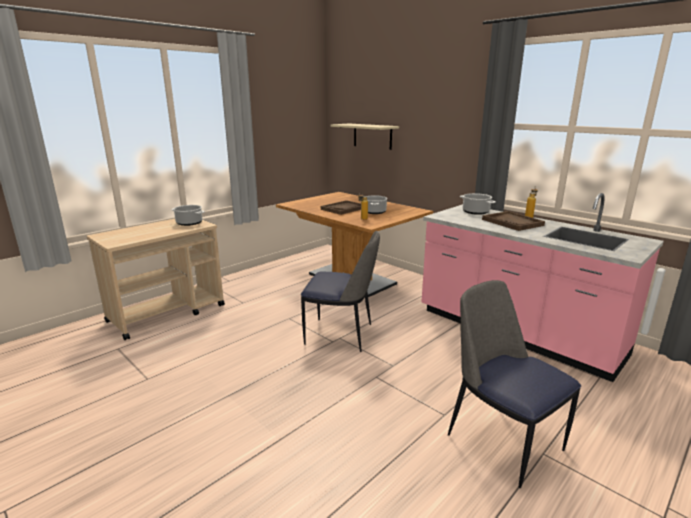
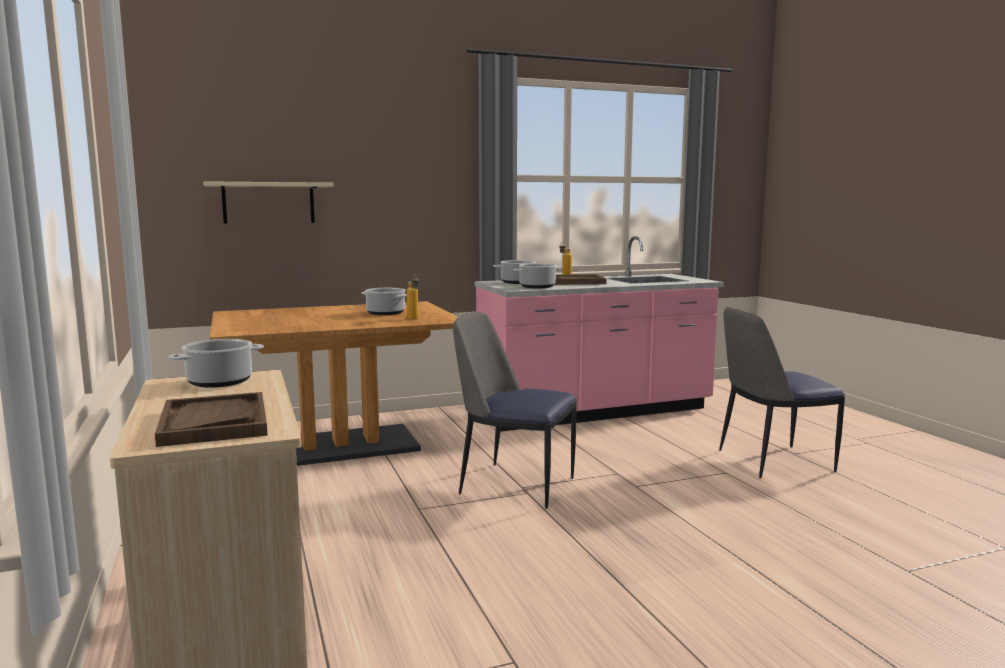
camera: 65 degrees left, 10 degrees down
(341, 335) = (514, 485): chair -> chair turned 105 degrees counterclockwise
(343, 208) = (335, 319): brown tray -> brown tray (214, 422)
(461, 218) = (537, 287): none -> cooking pot

